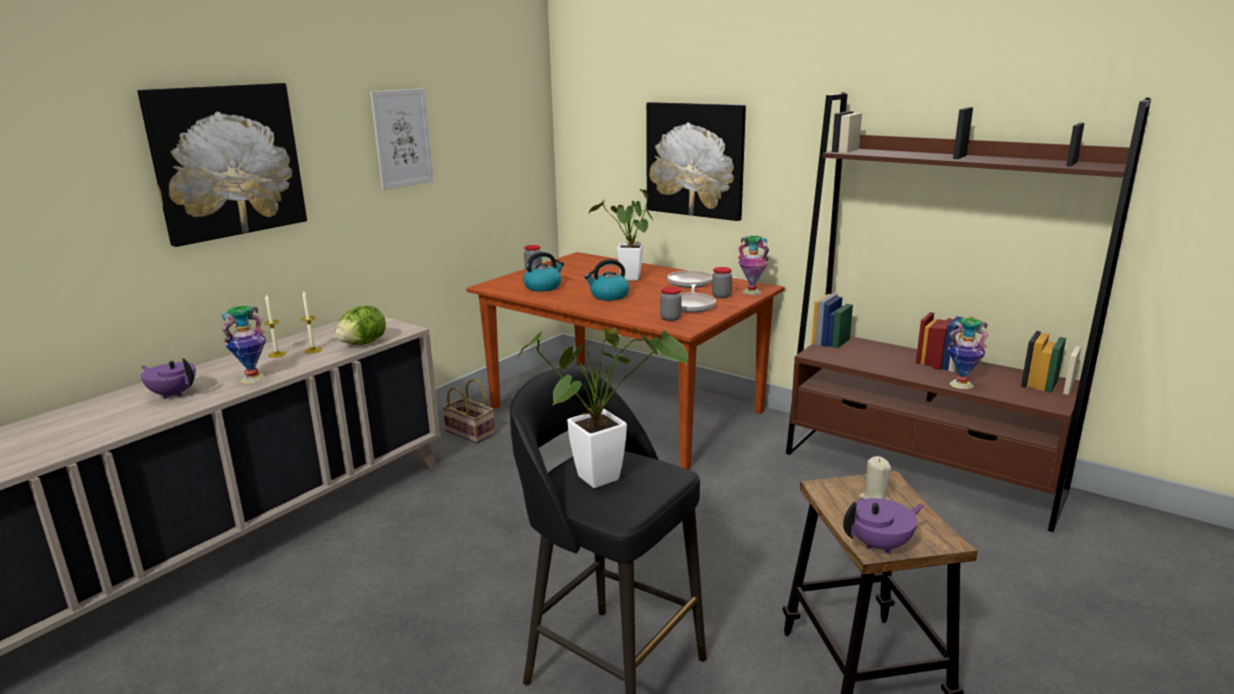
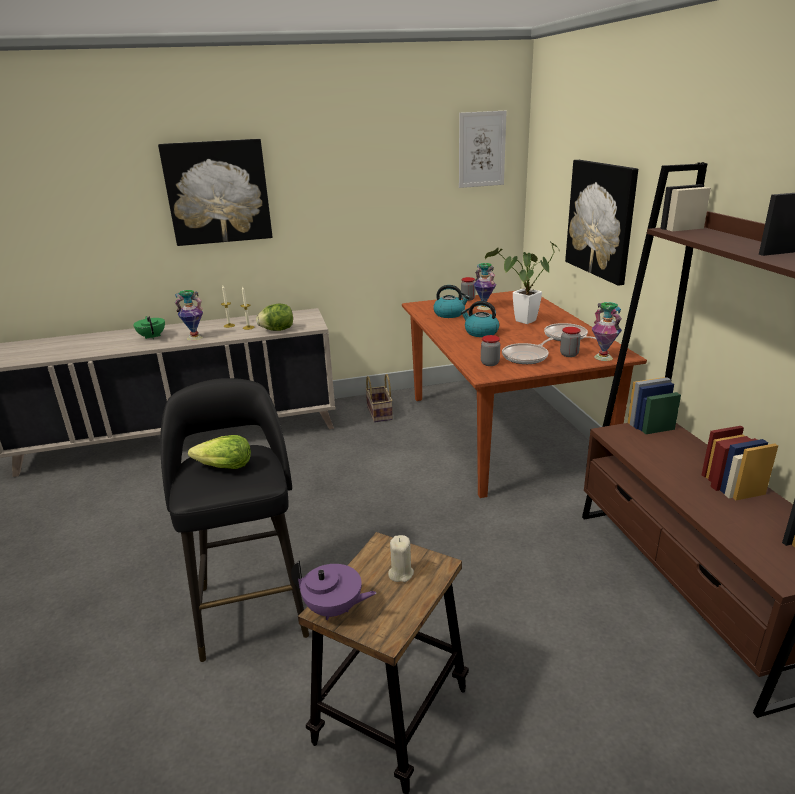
camera: 40 degrees right, 5 degrees up
(173, 394) = (152, 337): purple teapot -> green teapot
(402, 138) = (361, 181): picture -> picture (481, 149)
(607, 475) = (224, 467): potted plant -> lettuce
(961, 384) = (710, 514): vase -> vase (483, 308)

